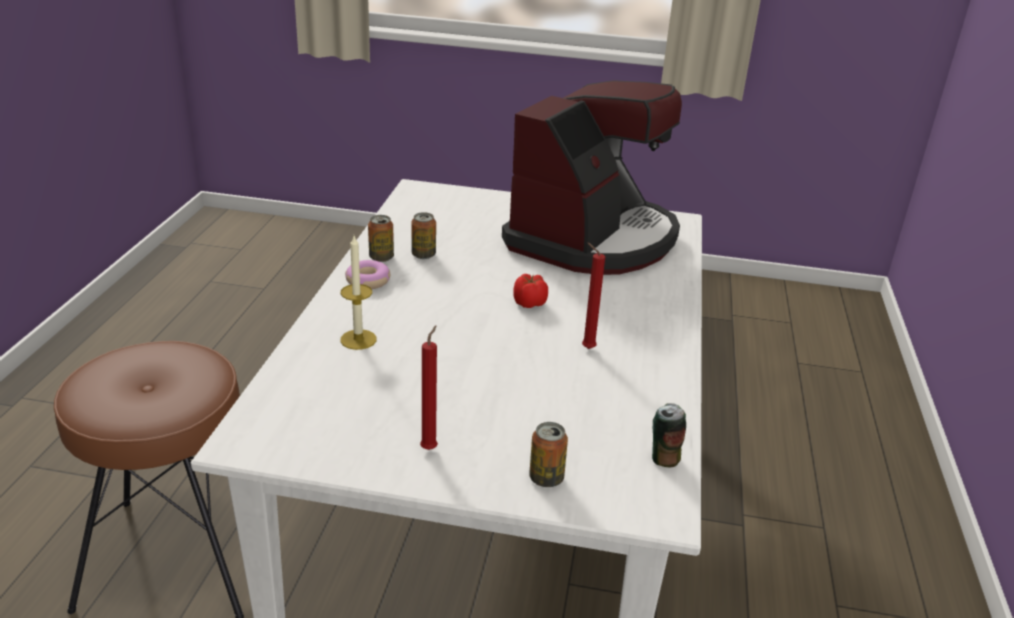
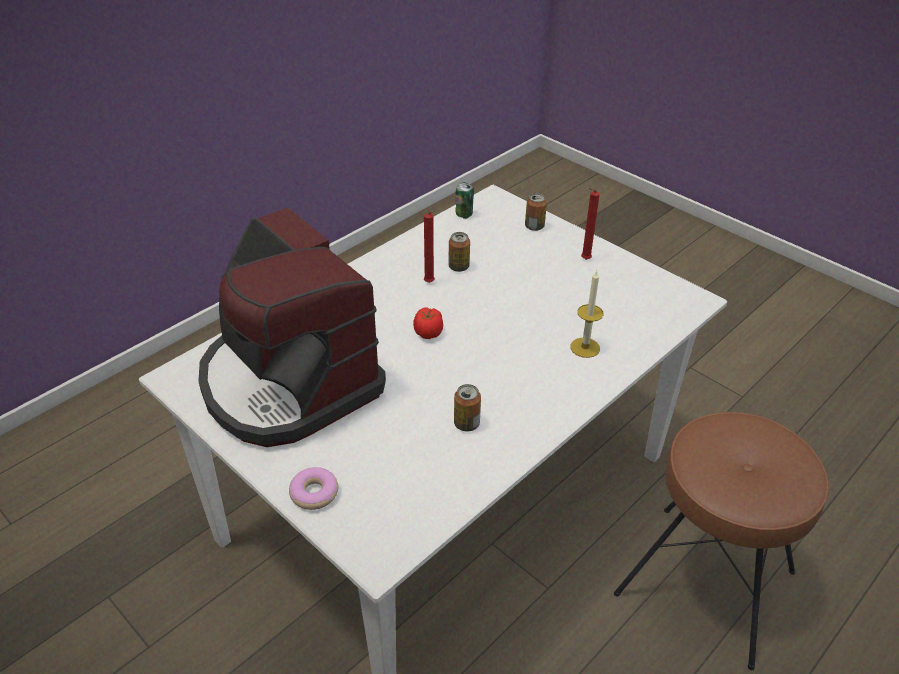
camera: 145 degrees left, 10 degrees up
(368, 281) = (541, 408): donut -> donut (314, 493)
(381, 257) = (509, 436): can -> can (458, 267)
(593, 239) = (288, 383): coffee machine -> coffee machine turned 105 degrees counterclockwise

